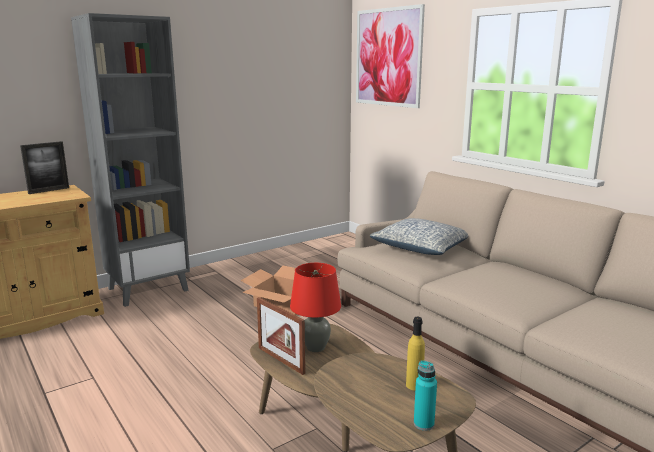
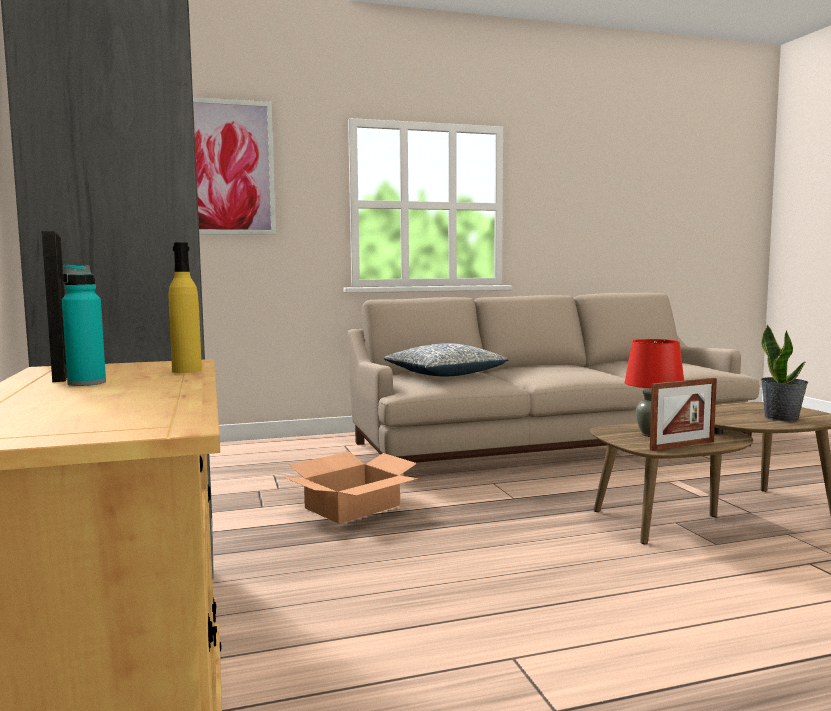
camera: 70 degrees left, 10 degrees down
(375, 402) = (781, 418): none -> potted plant
(414, 385) = (748, 409): yellow bottle -> yellow bottle (187, 371)
(423, 424) = (809, 412): turquoise bottle -> turquoise bottle (87, 383)

